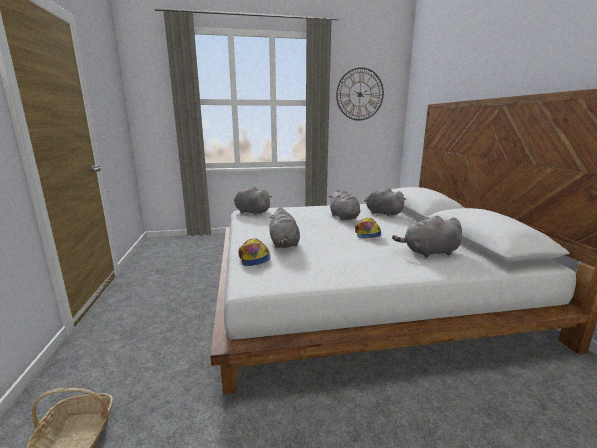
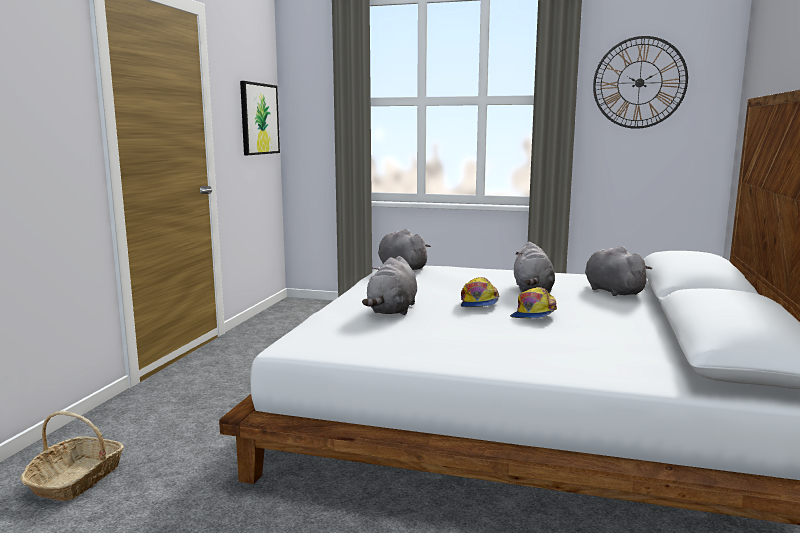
camera: 25 degrees right, 5 degrees down
(117, 112) = (259, 119): none -> picture
(254, 258) = (331, 320): cap -> cap (479, 302)
(428, 252) = (599, 350): grey plush toy -> none

